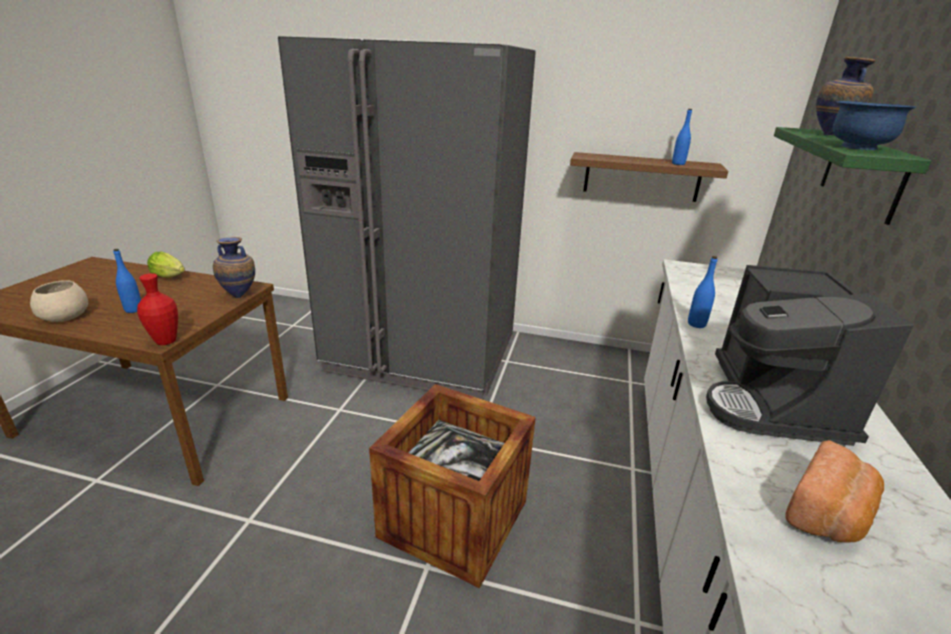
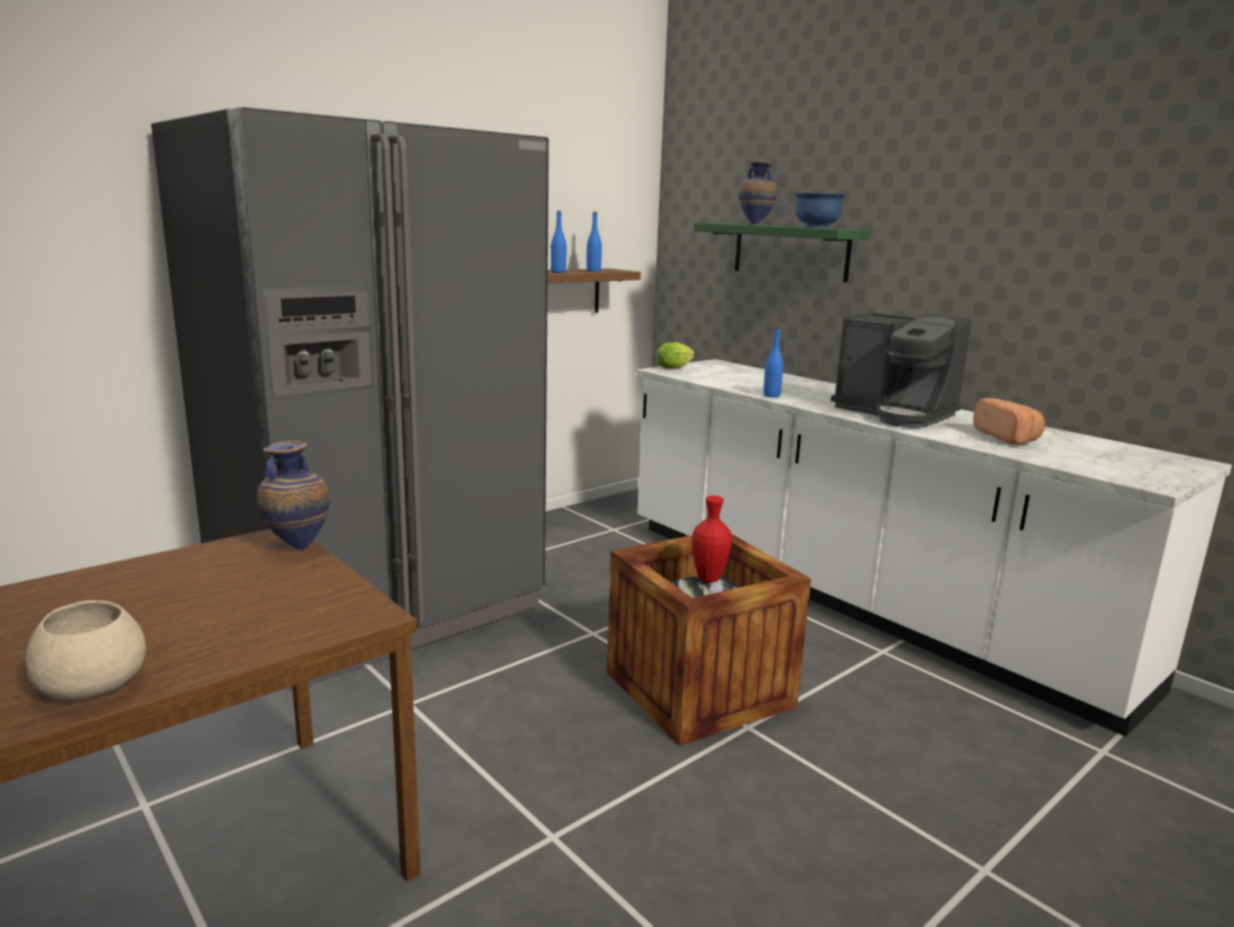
camera: 55 degrees left, 10 degrees down
(134, 310) = (191, 623): blue bottle -> blue bottle (558, 272)
(166, 341) = (379, 610): red vase -> red vase (709, 578)
(170, 277) = (87, 582): lettuce -> lettuce (675, 368)

